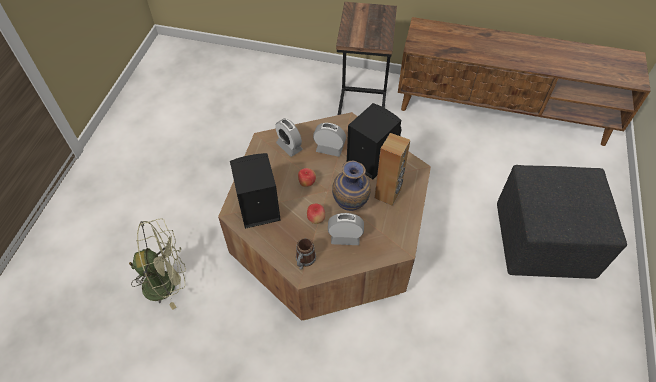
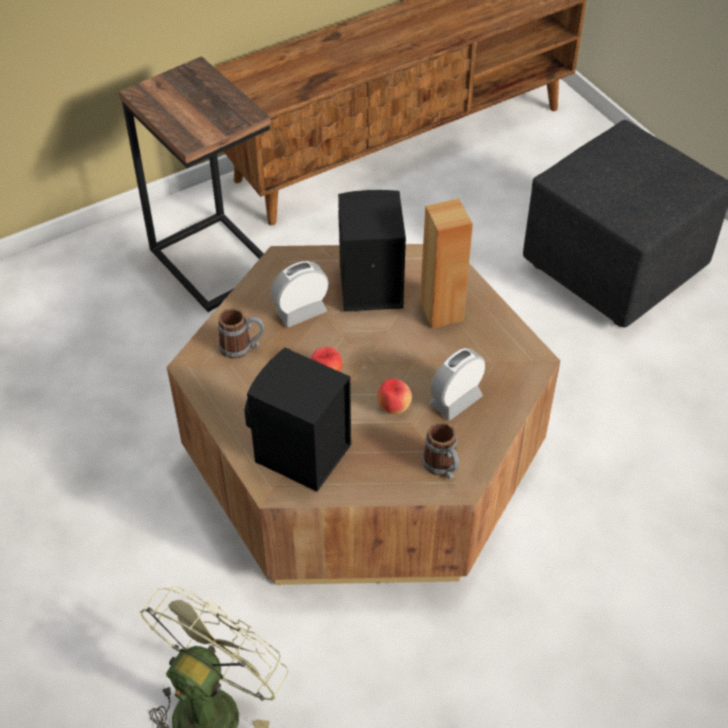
camera: 45 degrees left, 5 degrees down
(289, 146) = (242, 347): alarm clock -> mug
(351, 206) = (415, 359): vase -> none

